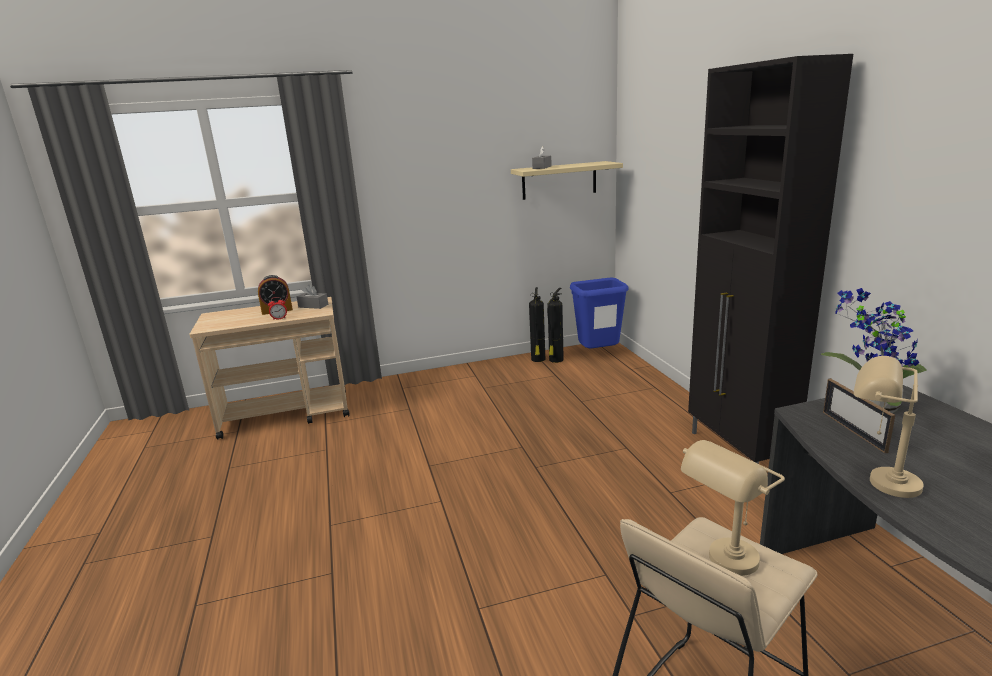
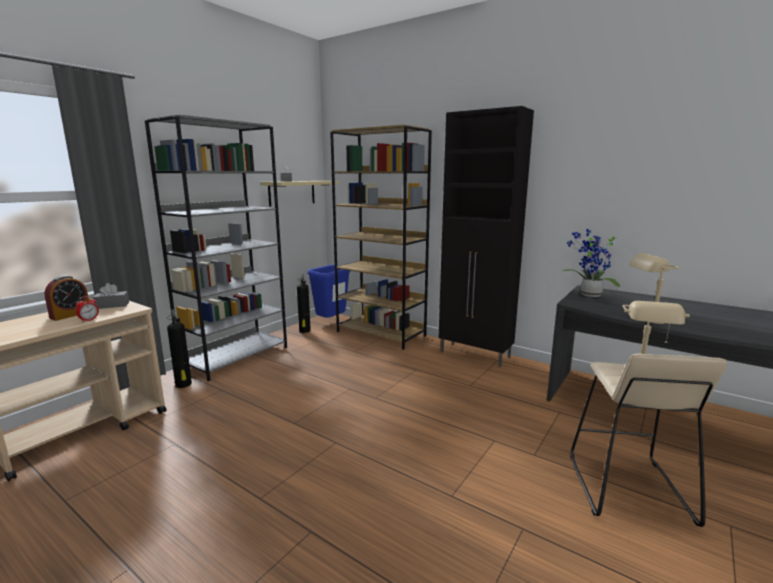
camera: 40 degrees left, 5 degrees down
(457, 375) = (236, 357): none -> grey bookcase
(538, 359) = (291, 333): fire extinguisher -> fire extinguisher (183, 385)
(642, 385) = (381, 334): none -> brown bookcase
(853, 431) = (602, 305): picture frame -> none

